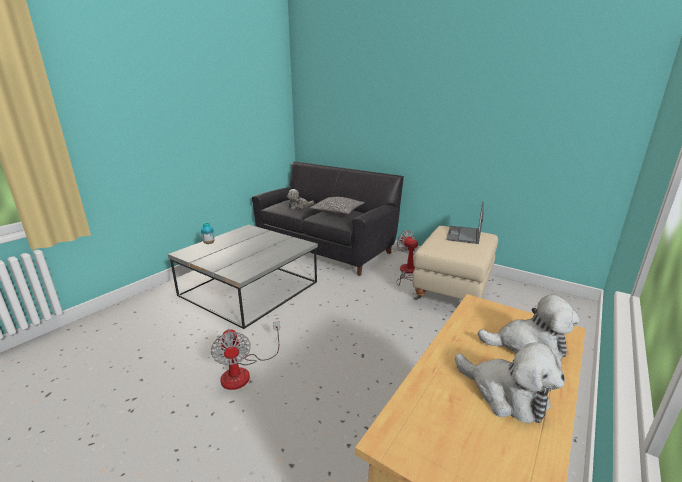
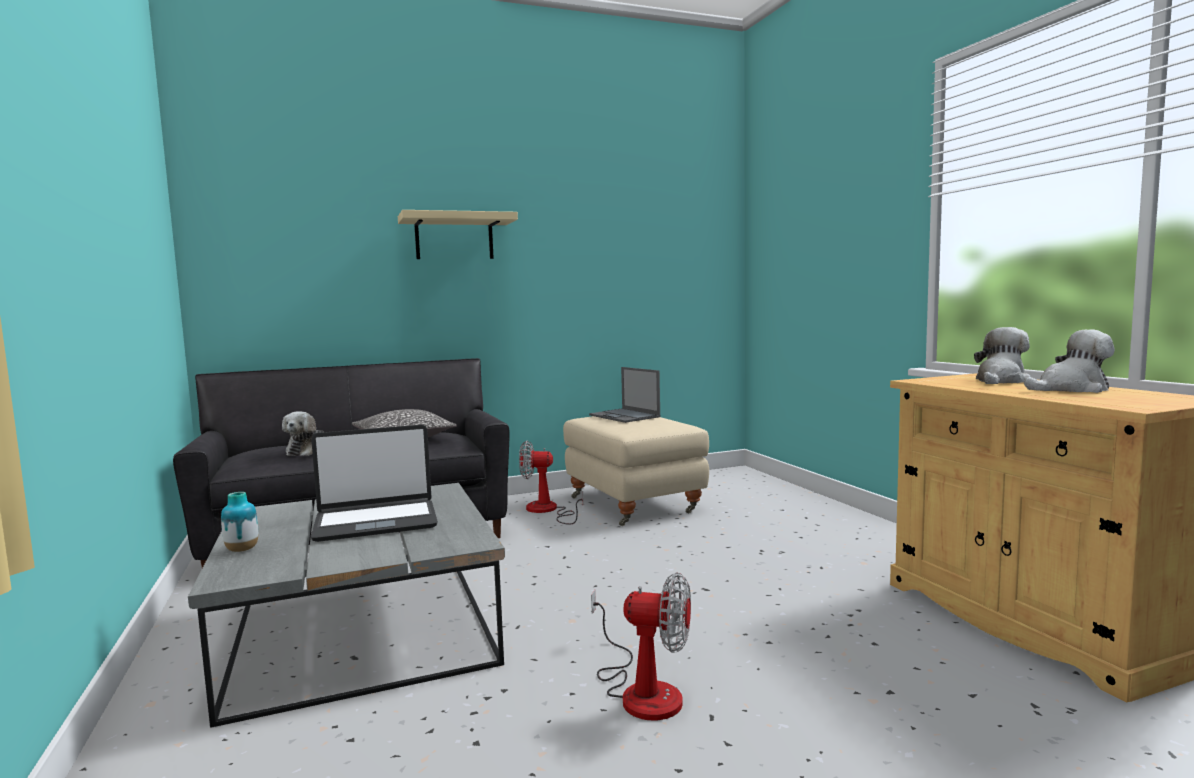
camera: 55 degrees left, 15 degrees down
(252, 250) = (376, 522): none -> laptop
(401, 102) = (454, 238): none -> beige shelf

